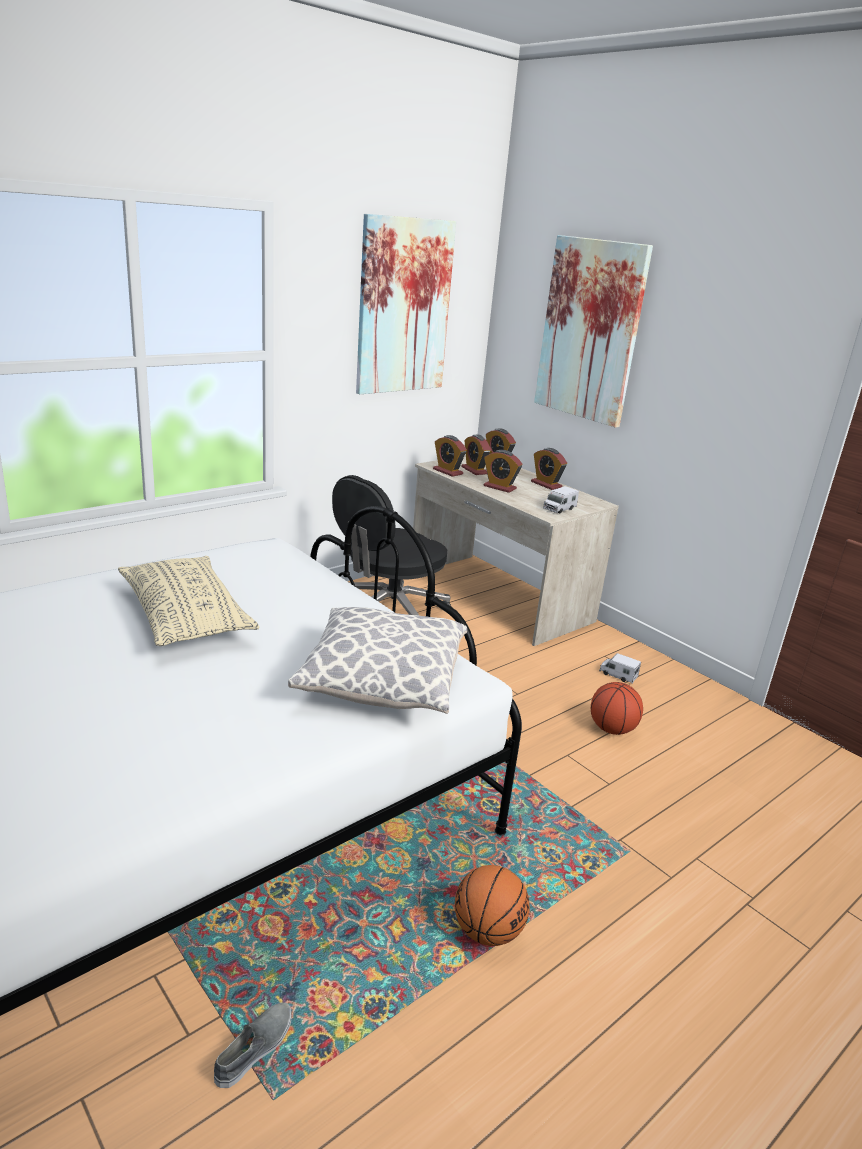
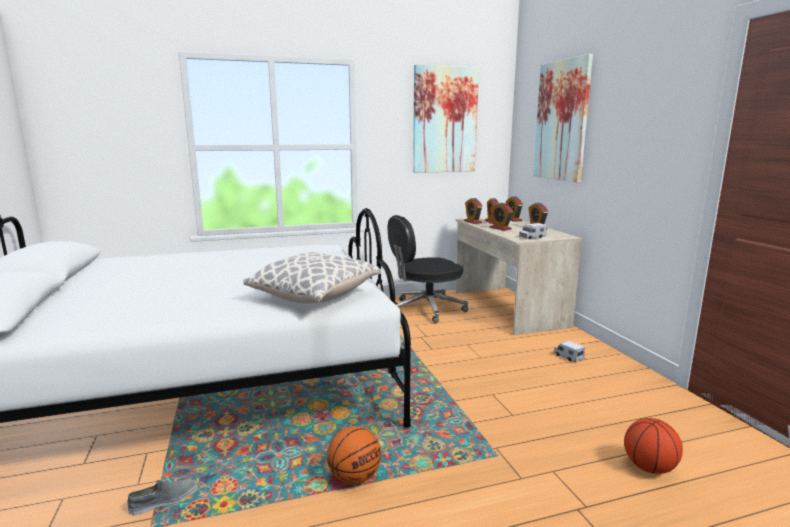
camera: 25 degrees right, 10 degrees down
(186, 616) = (243, 266): beige pillow -> none
(612, 729) = (539, 385): basketball -> basketball (649, 468)

